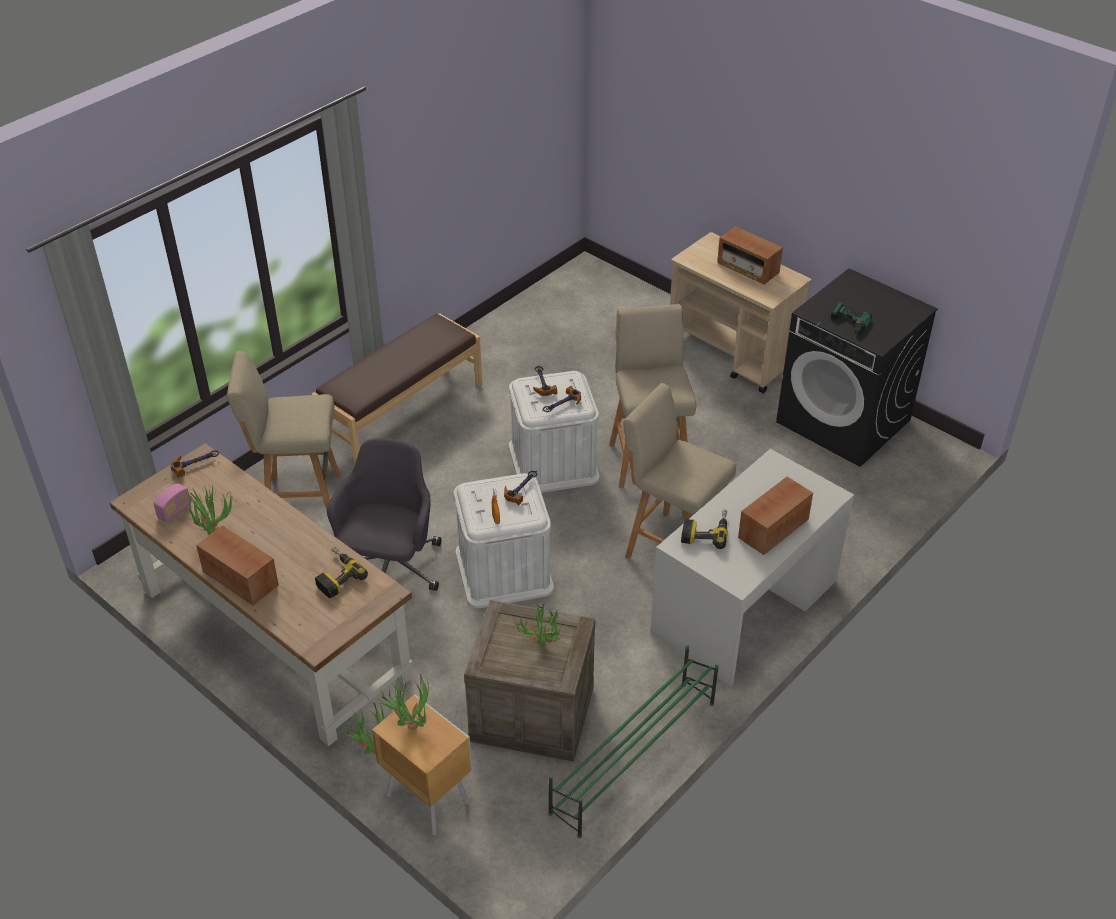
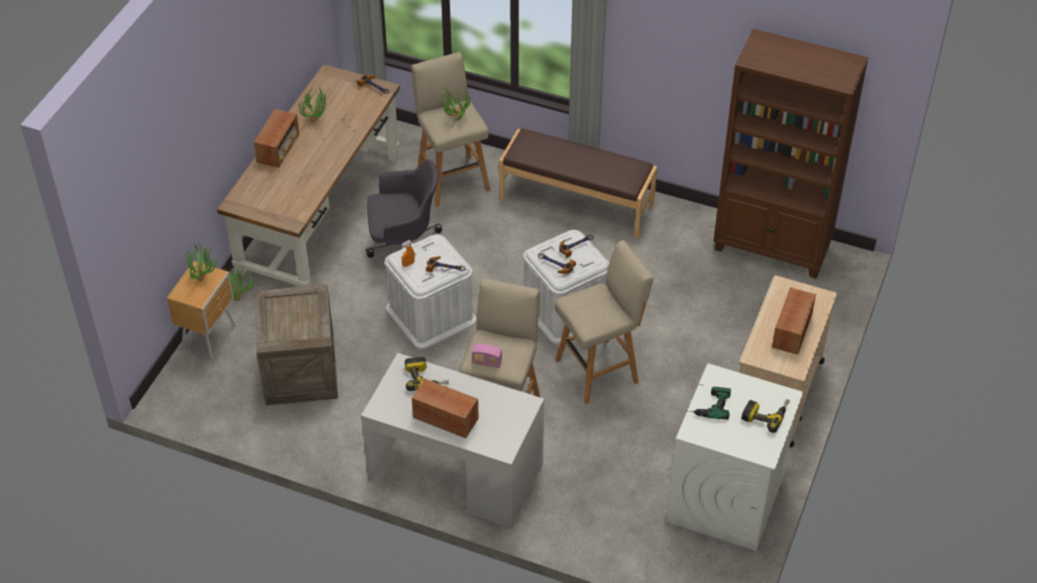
camera: 70 degrees right, 5 degrees up
(174, 511) = (327, 96): radio -> radio (487, 362)
(336, 576) = (298, 192): power drill -> power drill (765, 414)
(541, 648) = (293, 324): potted plant -> potted plant (454, 120)
(547, 304) = (773, 248): none -> brown bookcase
(633, 757) = (280, 437): green shoe rack -> none
(844, 421) = (725, 499): black washing machine -> white washing machine

